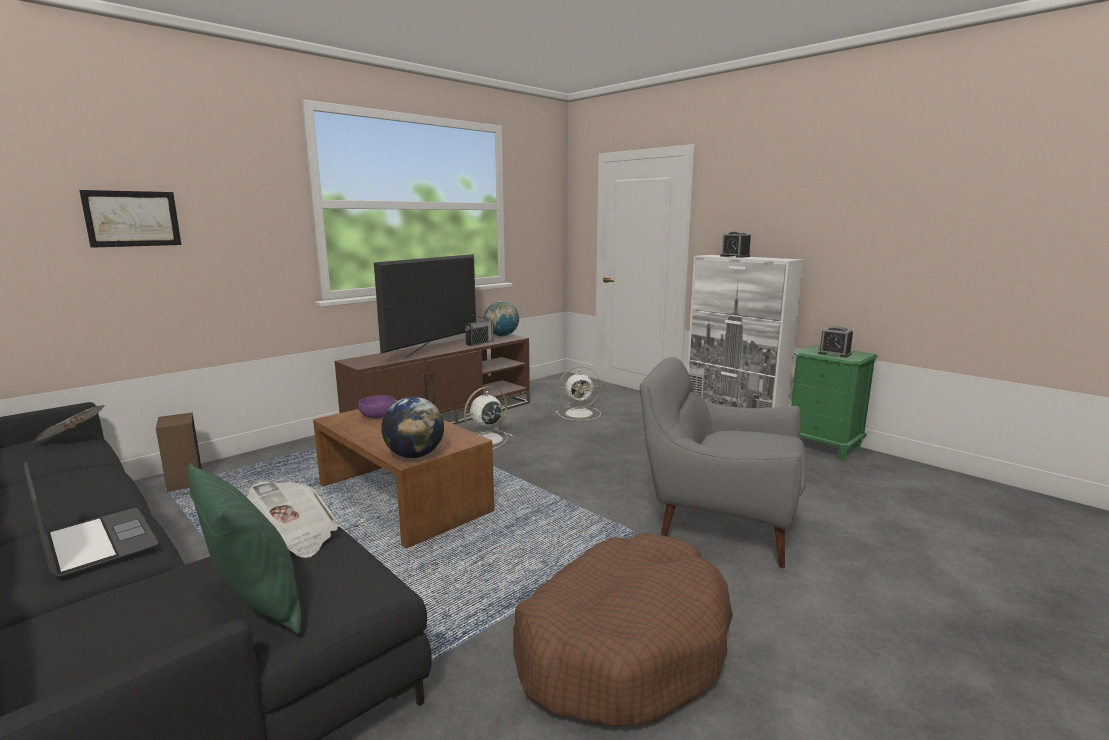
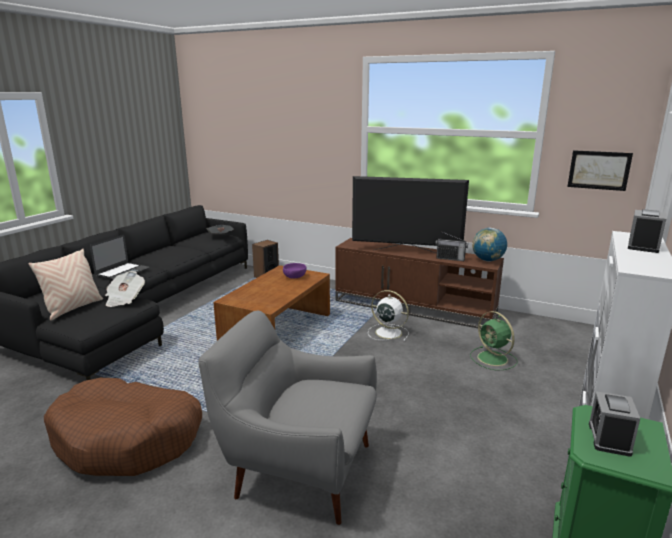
camera: 70 degrees right, 5 degrees up
(132, 218) = (272, 135): picture -> picture (599, 170)
(256, 604) = (73, 308): green pillow -> beige pillow
(415, 455) = (235, 300): globe -> none
(580, 413) = (493, 359): white fan -> green fan
(717, 524) = (298, 469): grey armchair -> grey armchair turned 75 degrees counterclockwise

